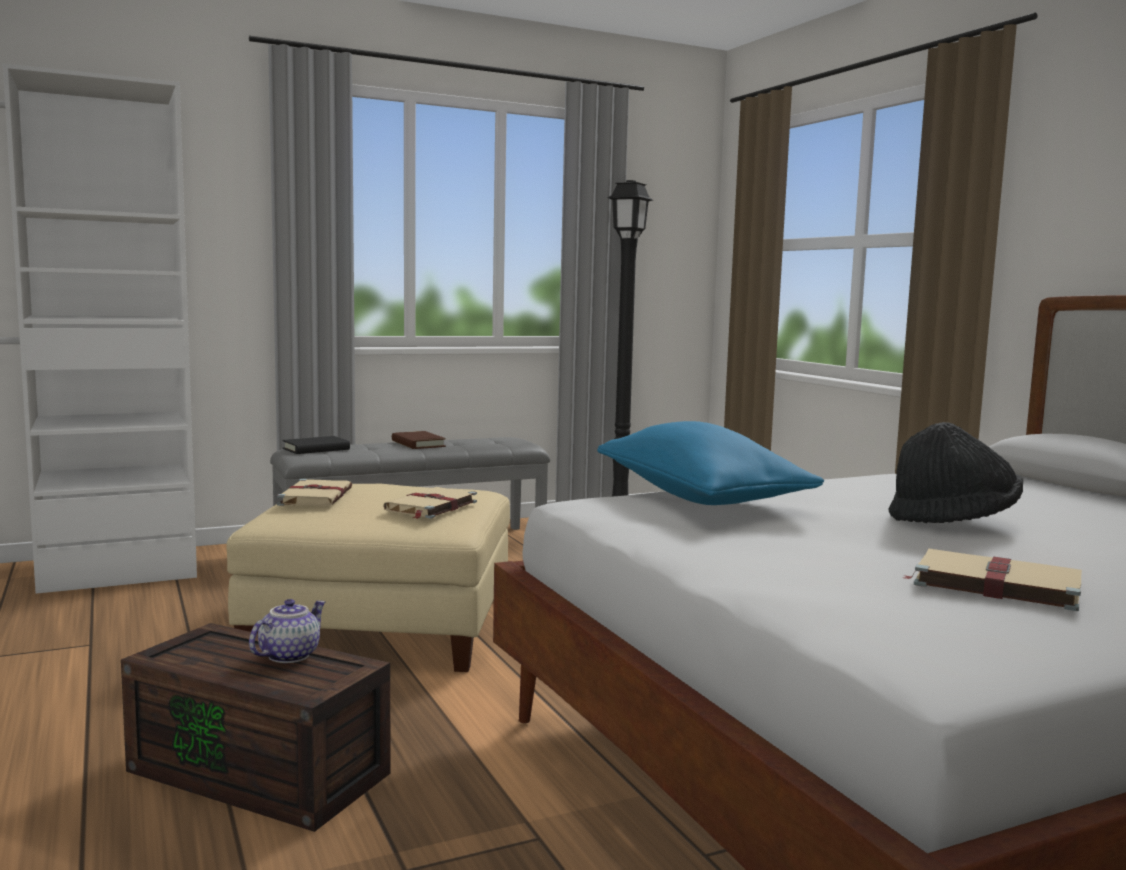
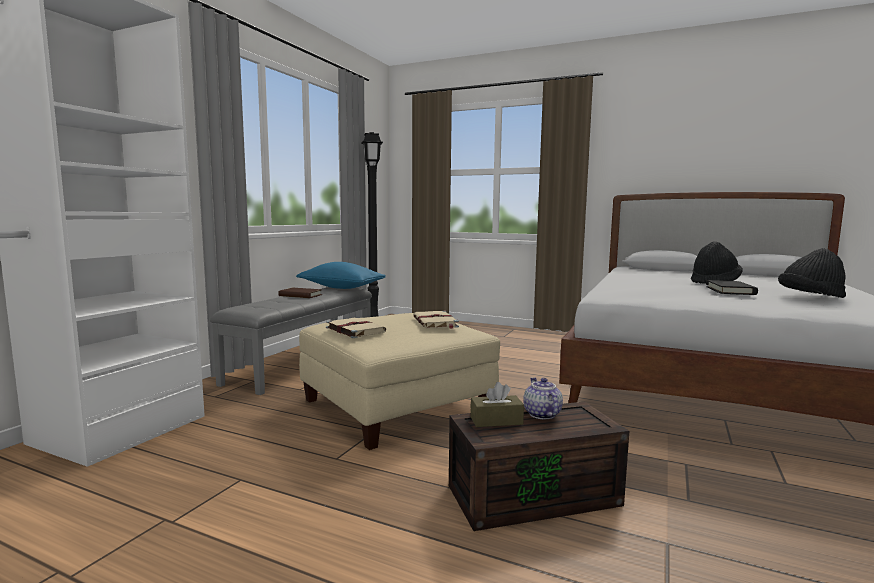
camera: 40 degrees left, 0 degrees up
(226, 643) = (496, 420): none -> brown tissue box
(316, 449) = (251, 306): black book -> black book (730, 291)
(699, 498) = (628, 288): blue pillow -> blue pillow (341, 288)
(993, 584) = (810, 297): beige book -> black hat

